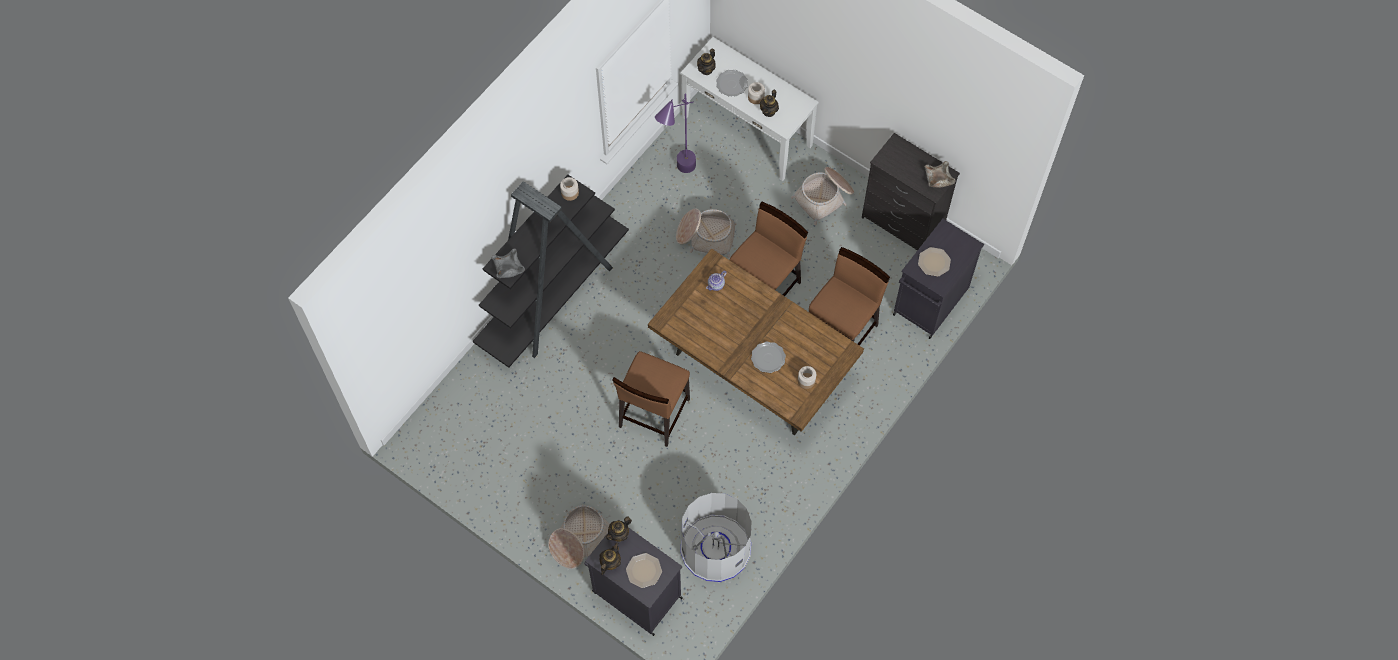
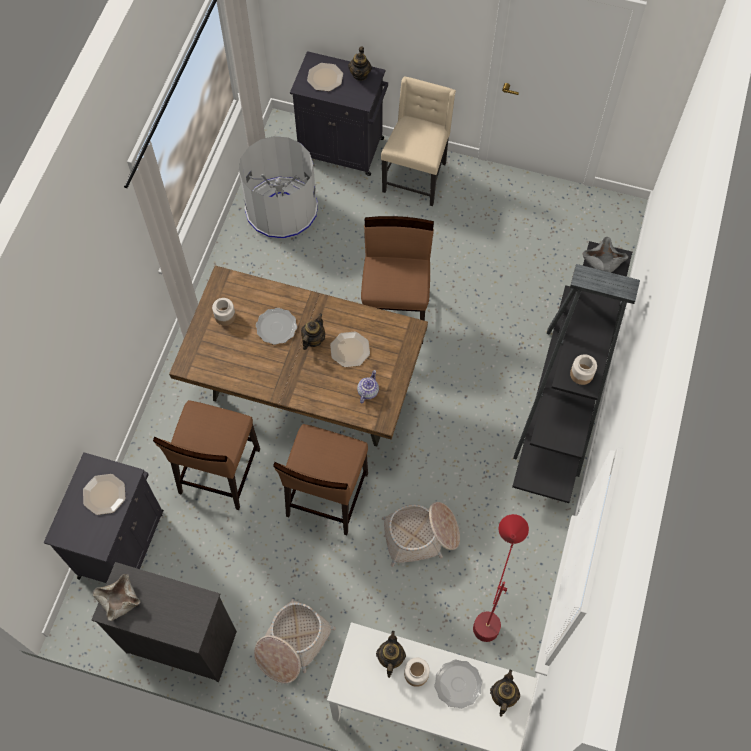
camera: 160 degrees right, 0 degrees up
(579, 539) = (416, 177): basket -> beige chair
(619, 534) = (362, 99): teapot -> teapot (313, 339)
(677, 176) = (489, 607): purple floor lamp -> red floor lamp
(717, 320) = (350, 350): none -> plate

